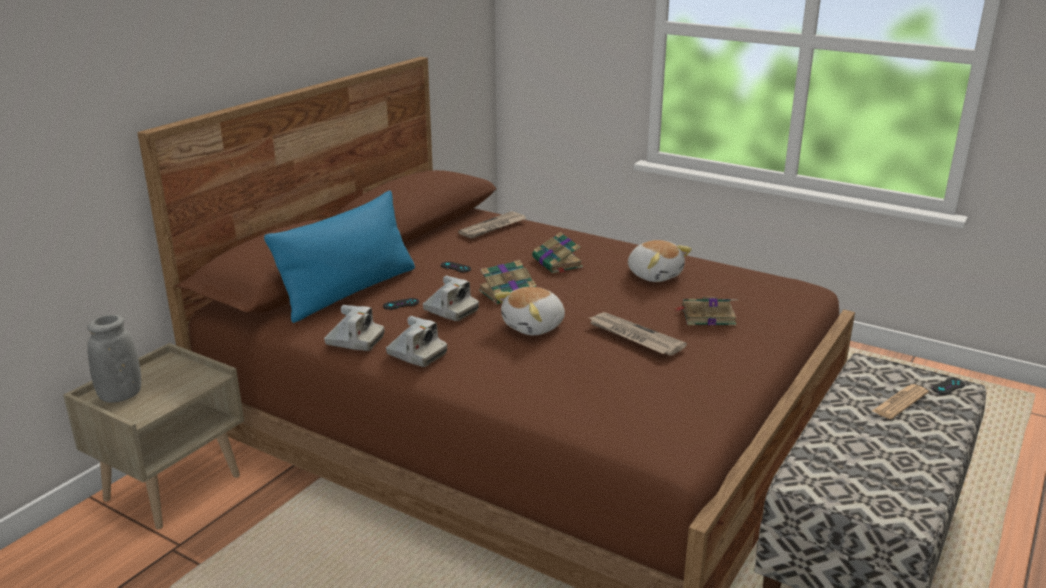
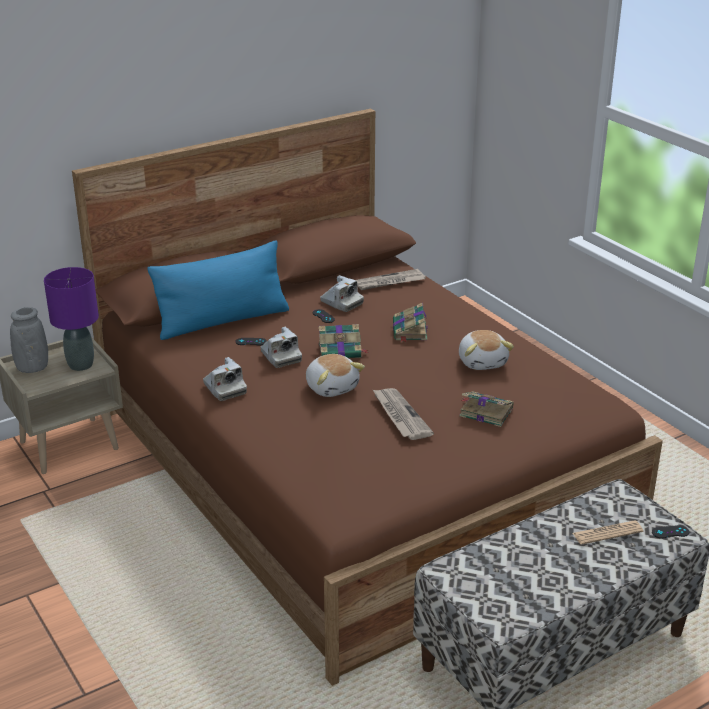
camera: 25 degrees right, 5 degrees up
(183, 378) = (80, 365): none -> purple table lamp
(354, 341) = (191, 366): camera -> camera (341, 303)
(534, 327) = (332, 387): plush toy -> plush toy turned 105 degrees counterclockwise

